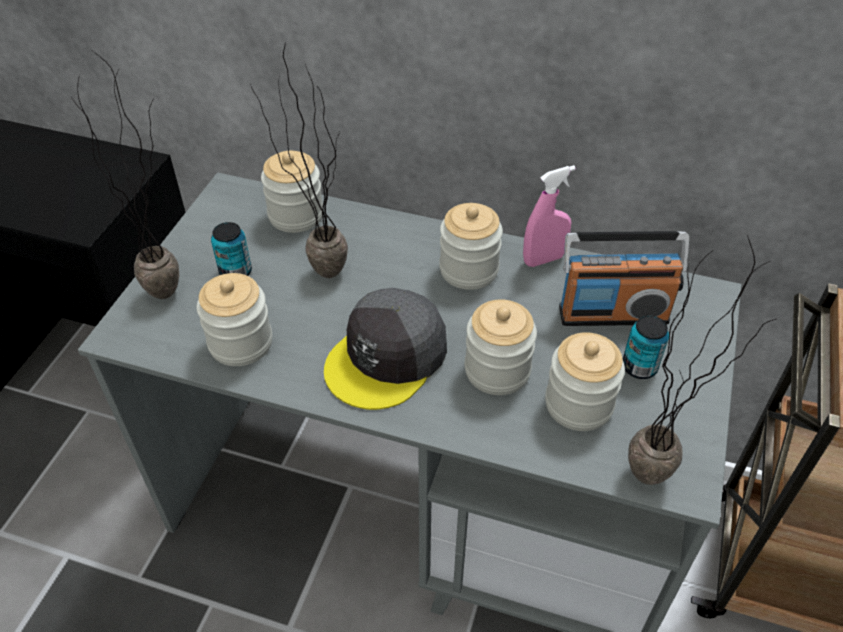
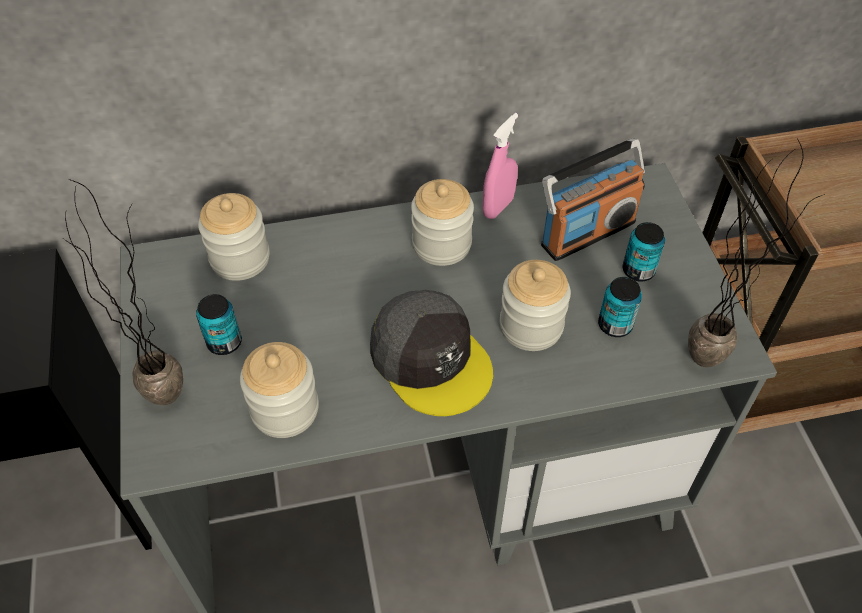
camera: 30 degrees left, 5 degrees up
(317, 269) = (303, 304): potted plant -> none
(387, 358) = (431, 359): grey cap -> grey cap turned 45 degrees counterclockwise
(578, 404) = (615, 325): jar -> can

